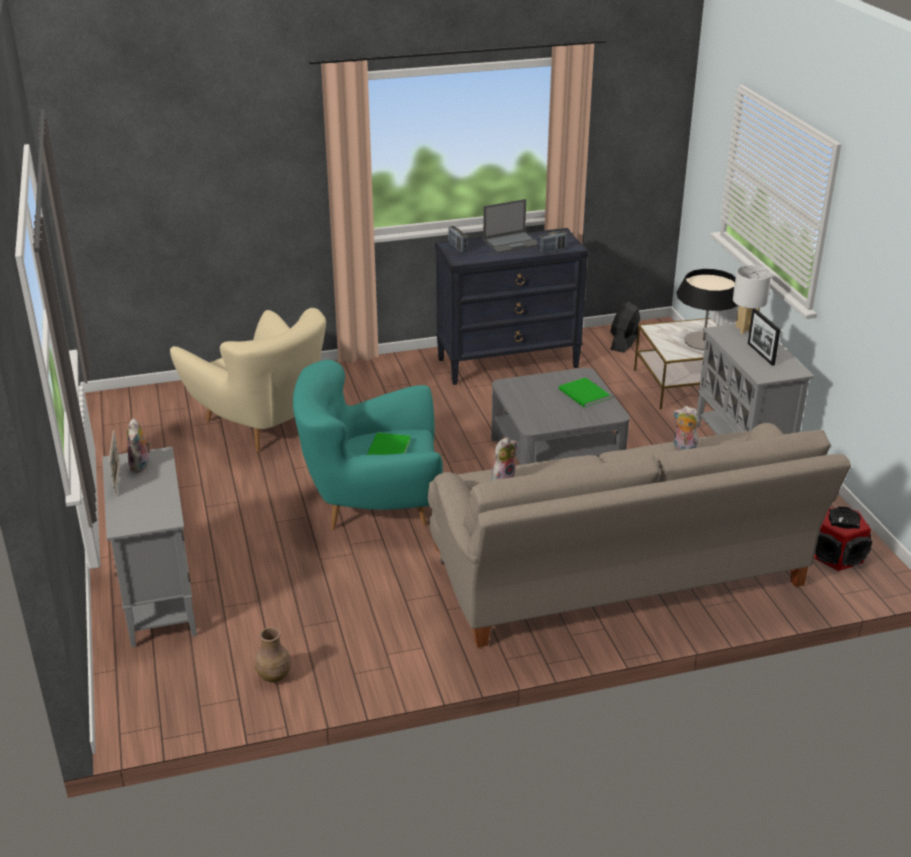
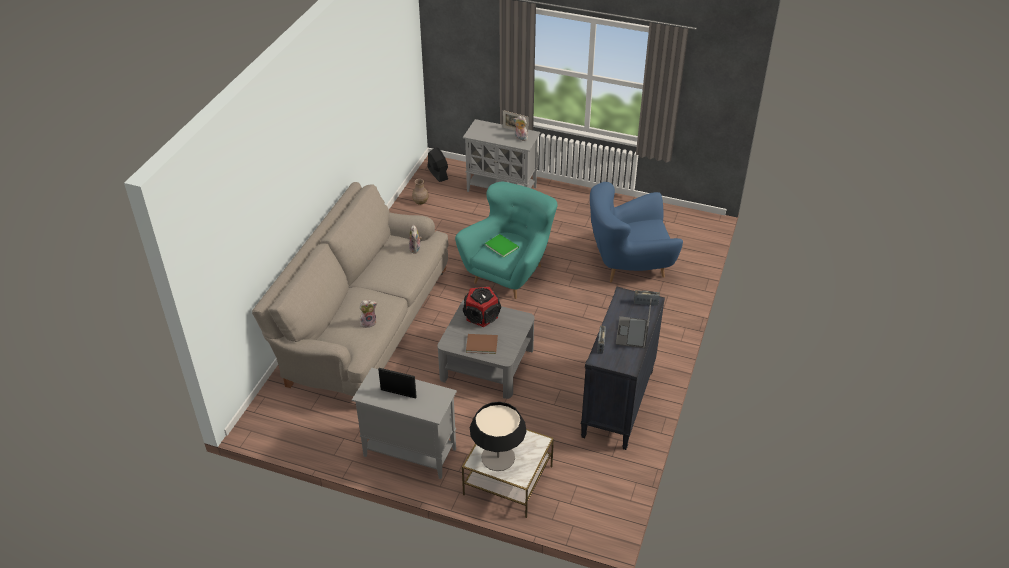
camera: 125 degrees right, 10 degrees up
(261, 424) = (629, 265): beige armchair -> blue armchair
(584, 395) = (481, 344): green book -> brown book
(624, 342) = (597, 488): black fan -> black fan (437, 173)
(745, 329) = (433, 409): white table lamp -> none
(836, 556) = (287, 418): speaker -> speaker (481, 316)

